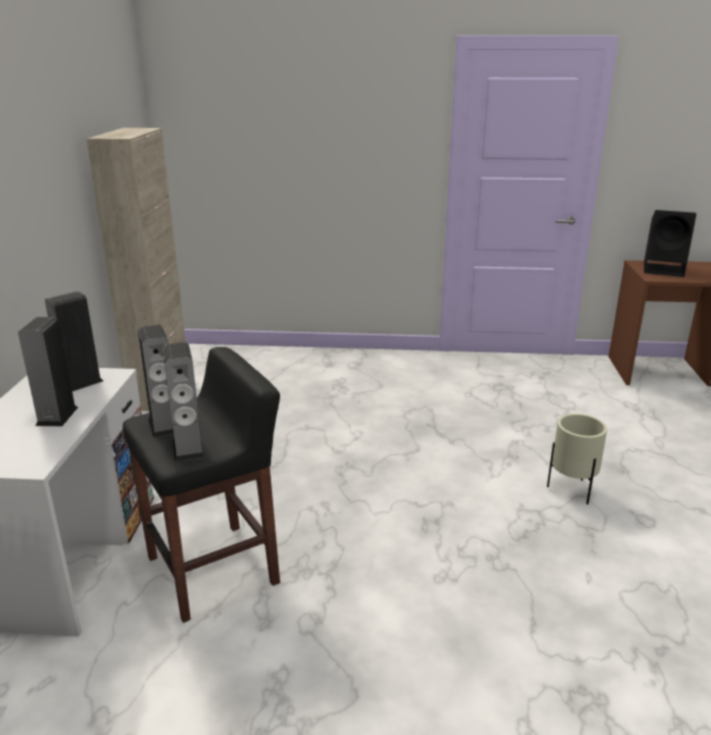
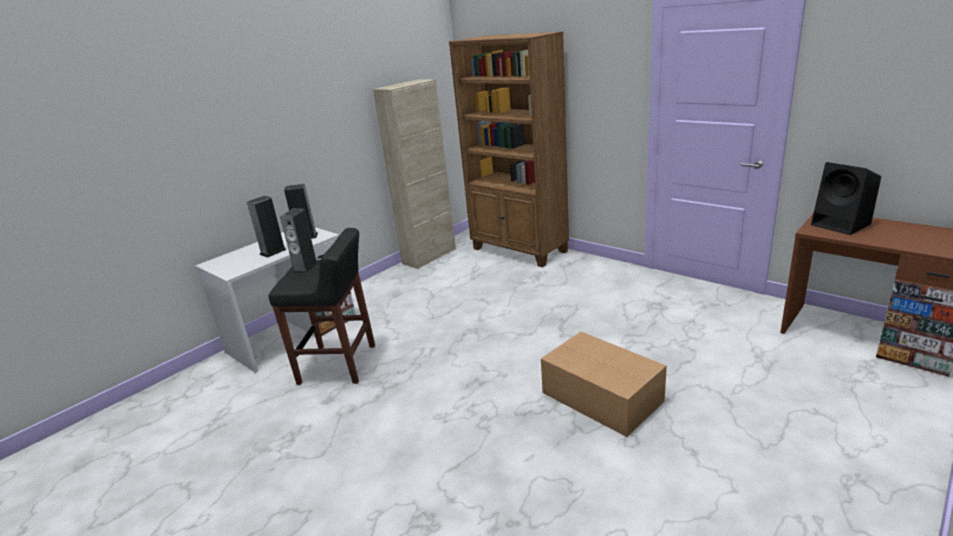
camera: 40 degrees right, 0 degrees up
(188, 448) = (296, 283): speaker -> none
(279, 360) = (519, 250): none -> brown bookcase
(572, 491) = (602, 398): beige planter -> cardboard box

